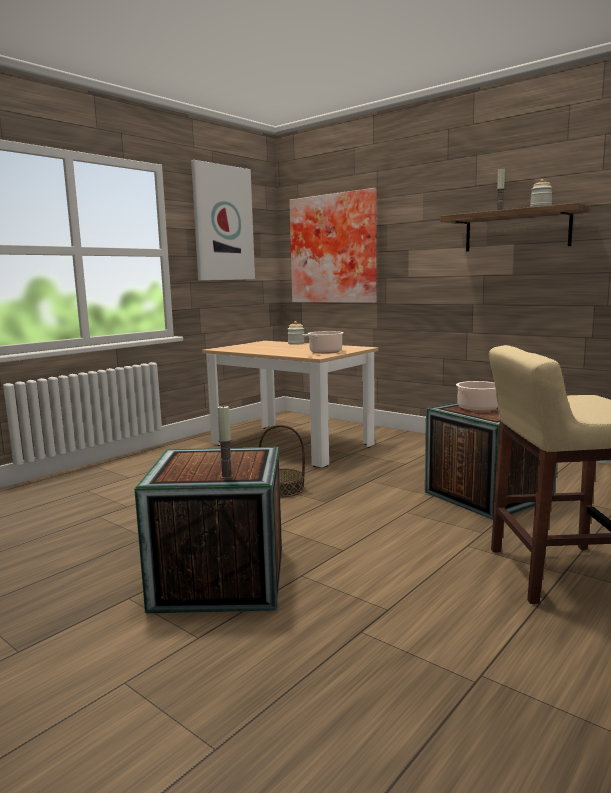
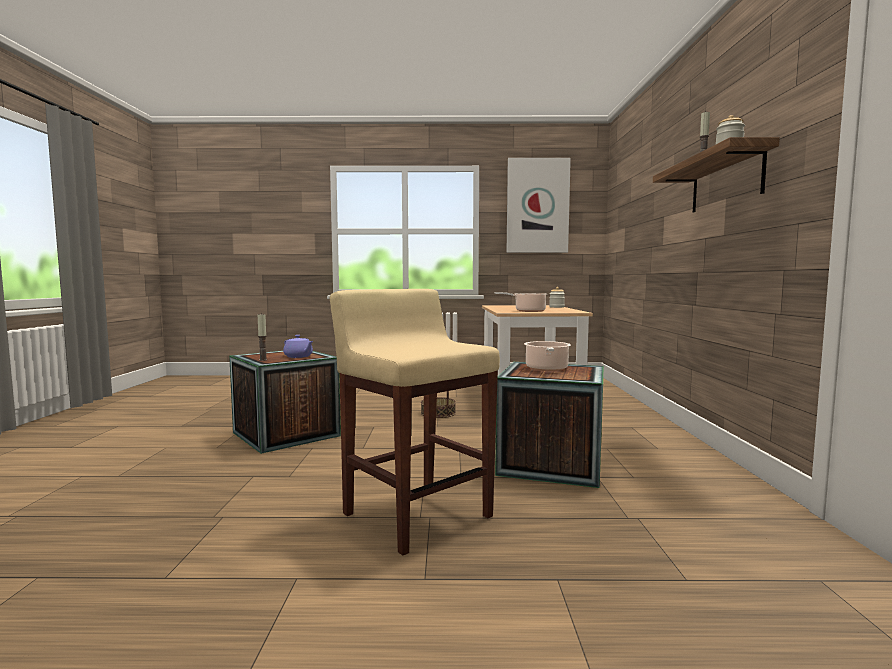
camera: 50 degrees right, 5 degrees down
(237, 459) = (298, 356): none -> purple teapot
(334, 249) = (627, 221): picture -> none

